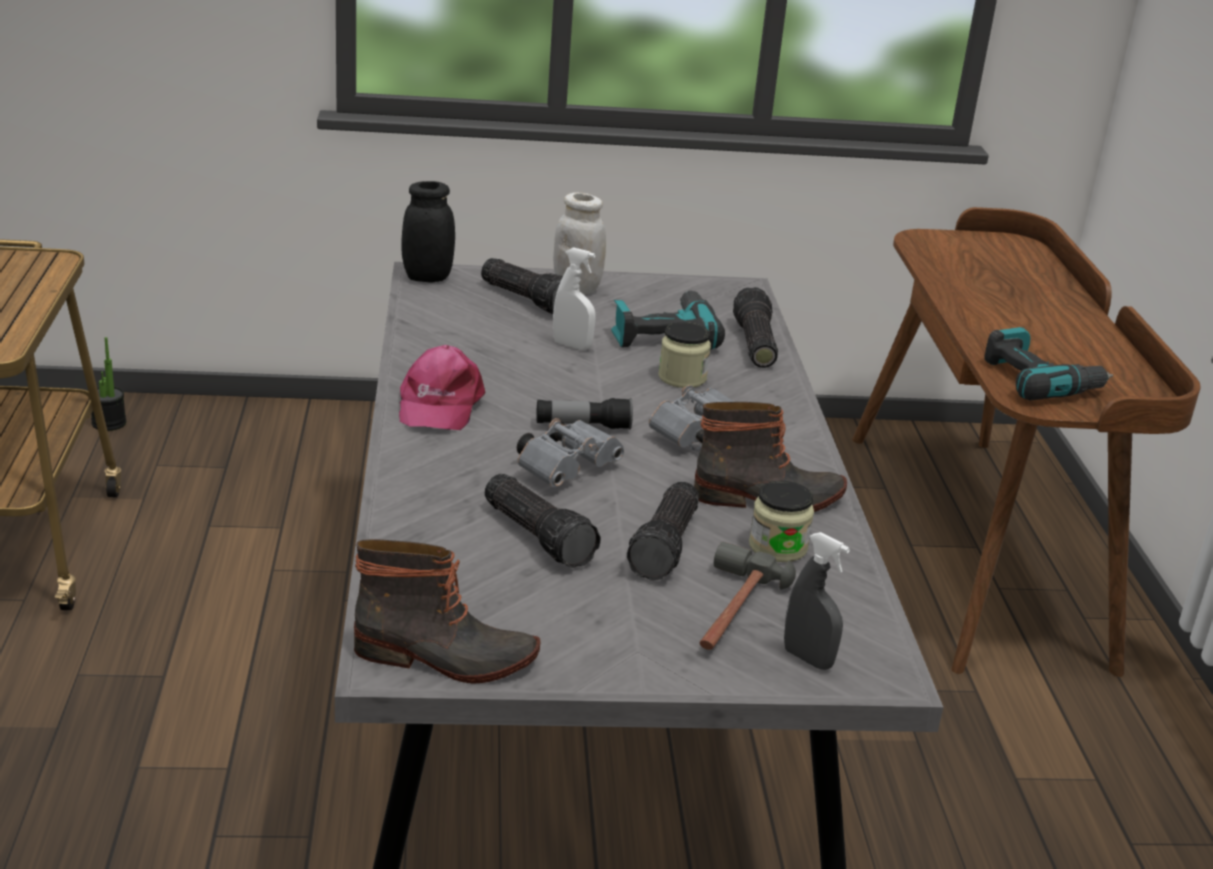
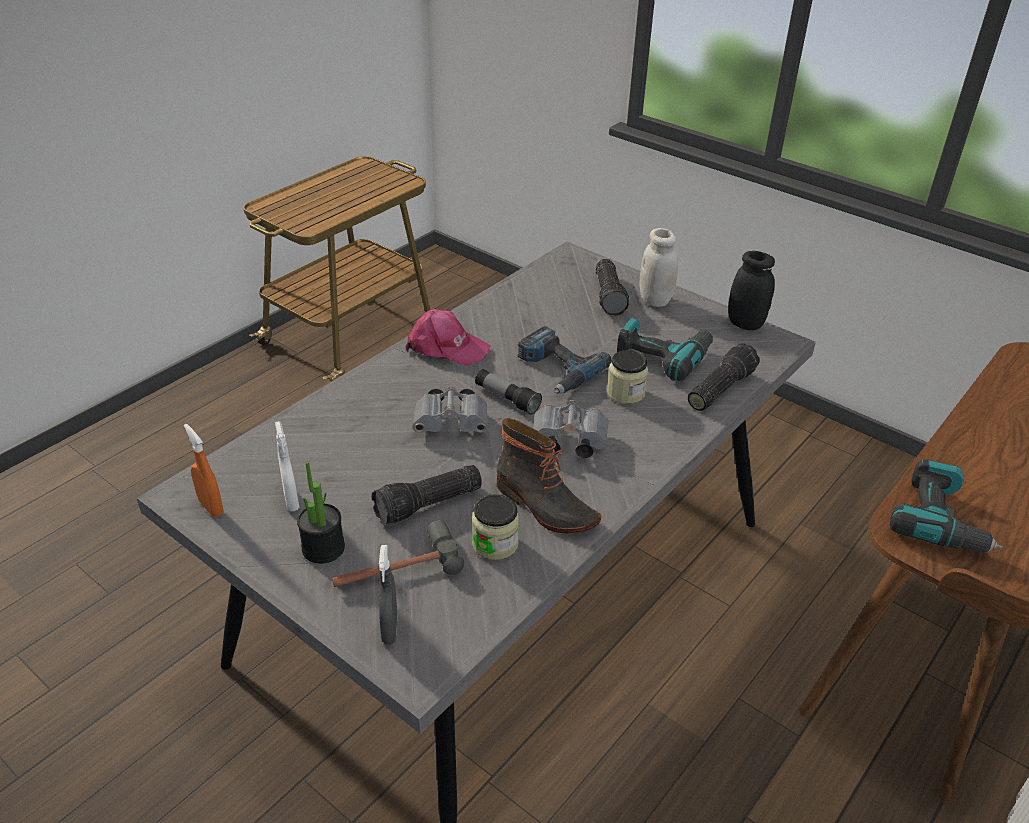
camera: 45 degrees right, 10 degrees up
(109, 423) = (471, 288): potted plant -> potted plant (323, 548)
(427, 277) = (569, 259): black jar -> black jar (745, 323)
(439, 404) = (446, 347): pink cap -> pink cap turned 120 degrees counterclockwise
(445, 658) = (211, 507): boot -> orange spray bottle
(540, 535) = (370, 459): flashlight -> none
(572, 345) = (587, 340): white spray bottle -> white spray bottle (291, 501)
(586, 382) = (556, 369): none -> power drill

